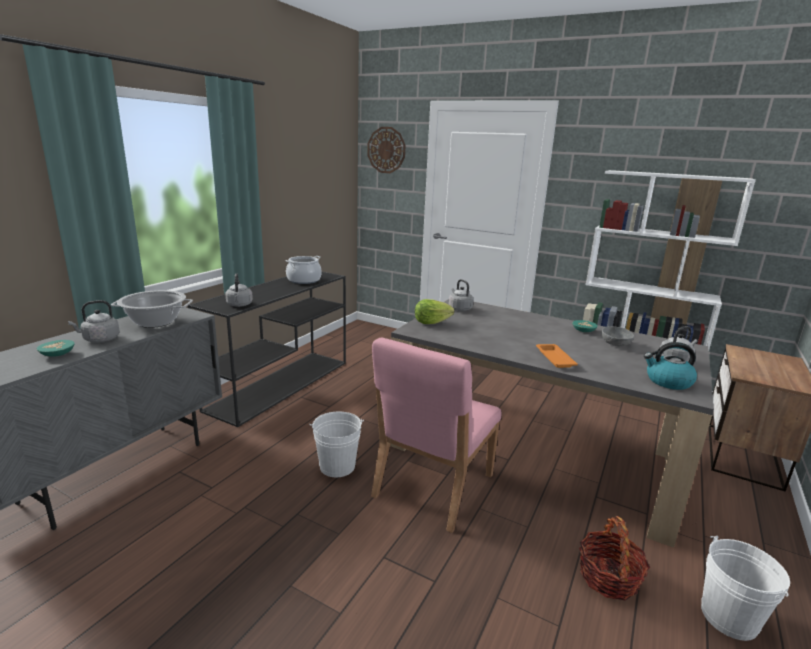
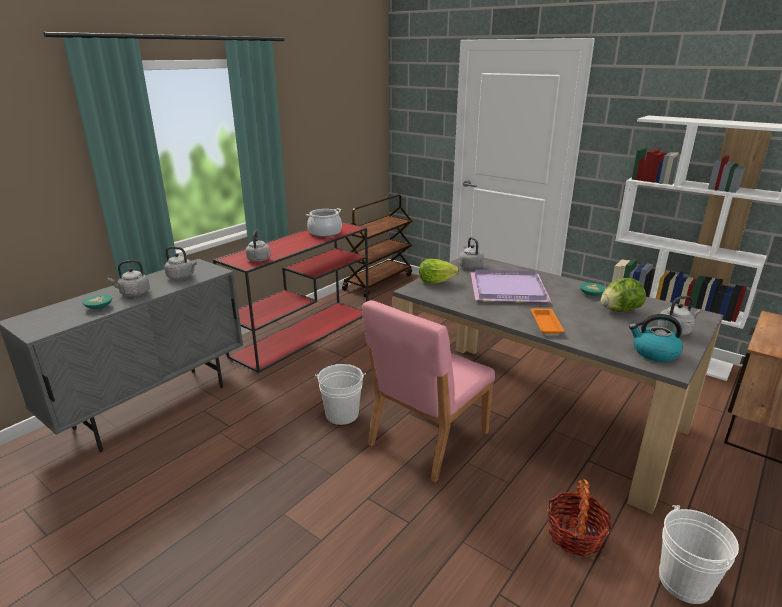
camera: 10 degrees right, 5 degrees up
(156, 322) = (182, 277): cooking pot -> grey kettle
(281, 384) = (304, 333): black console table -> red console table
(349, 333) = (378, 282): none -> brown cart
(386, 150) = (416, 92): wall clock -> none
(505, 328) = (509, 289): none -> purple tray
(616, 344) = (619, 310): grey bowl -> lettuce

